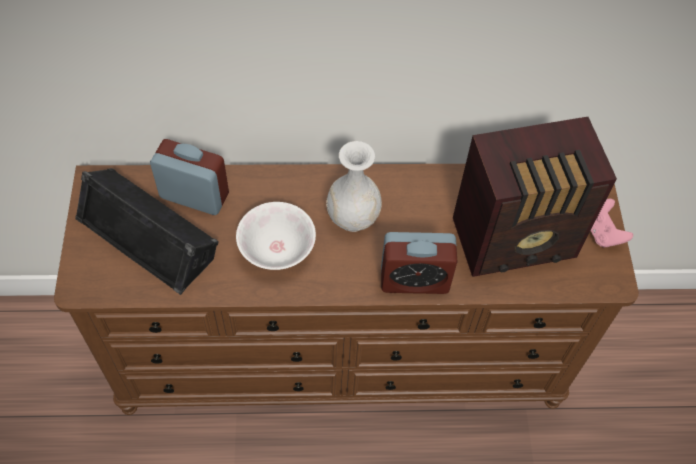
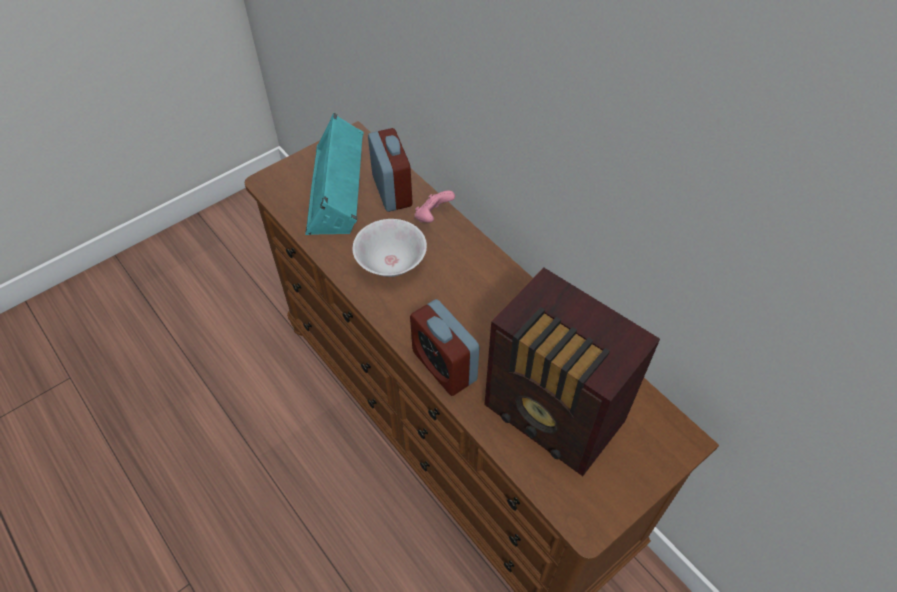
camera: 55 degrees right, 5 degrees down
(149, 234) = (339, 188): black speaker -> turquoise speaker
(353, 217) = (464, 290): white vase -> none
(603, 233) = (632, 485): pink game controller -> pink game controller (433, 216)

